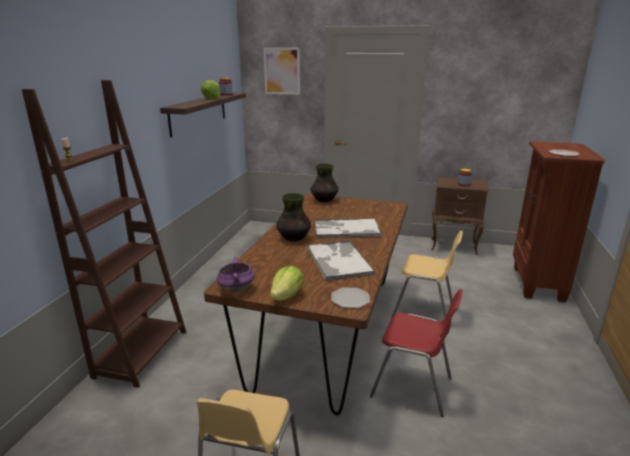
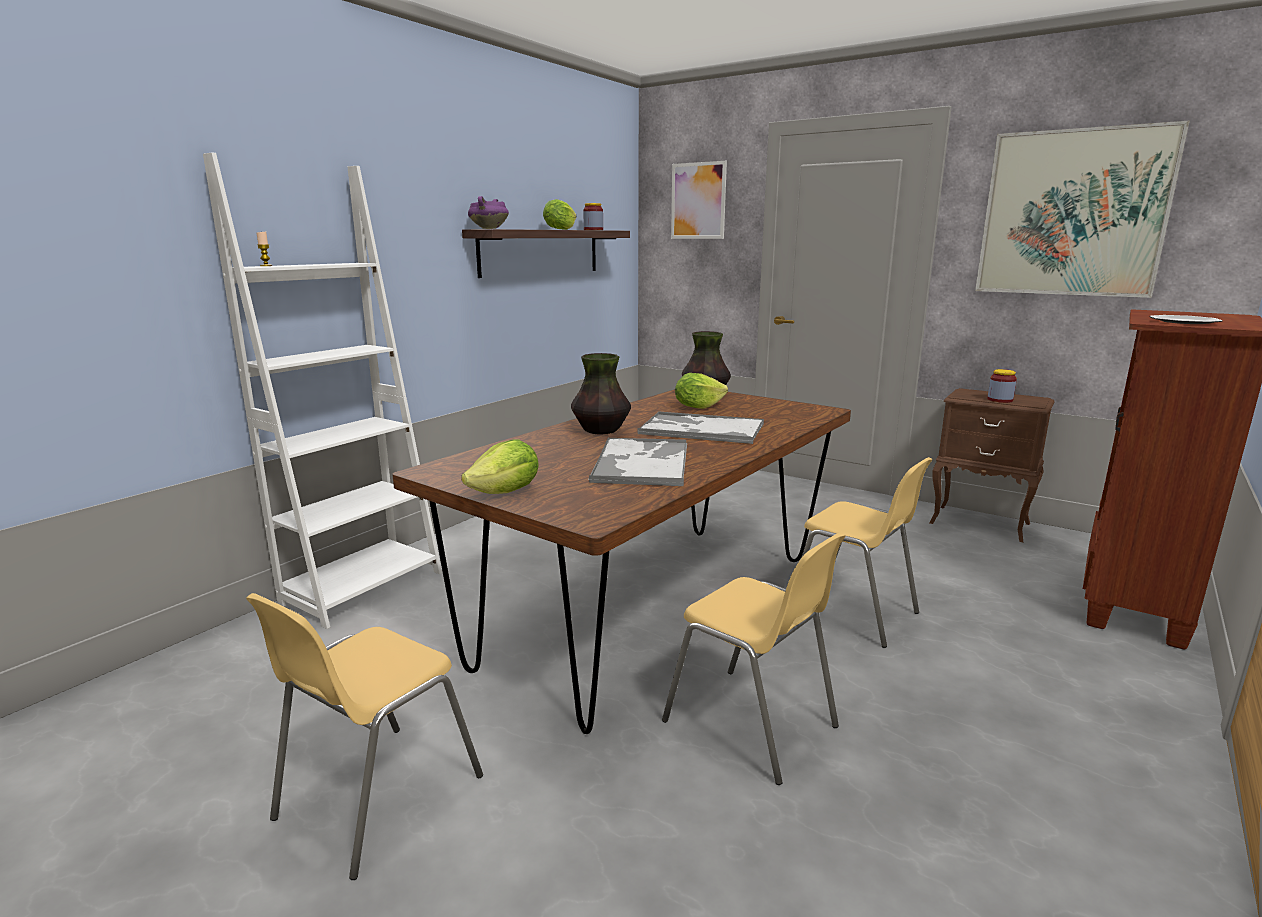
camera: 20 degrees right, 5 degrees down
(141, 353) = (362, 588): brown bookcase -> white bookcase
(236, 289) = (441, 475): purple cooking pot -> purple cooking pot (489, 229)
(329, 211) = (698, 407): none -> lettuce
(350, 299) = (603, 509): plate -> none
(412, 387) = (751, 724): red chair -> yellow chair
(491, 86) = (1073, 213): none -> picture

